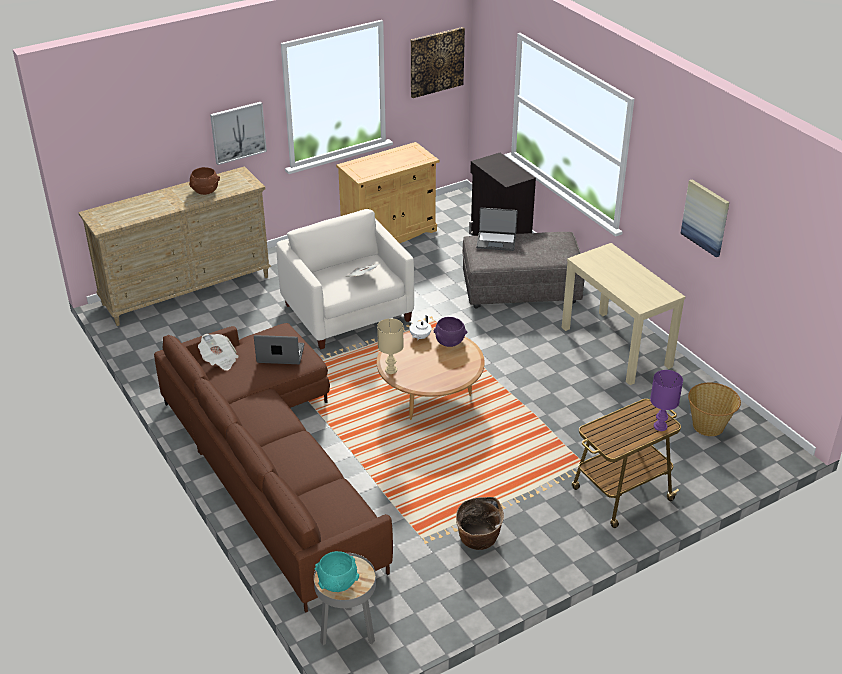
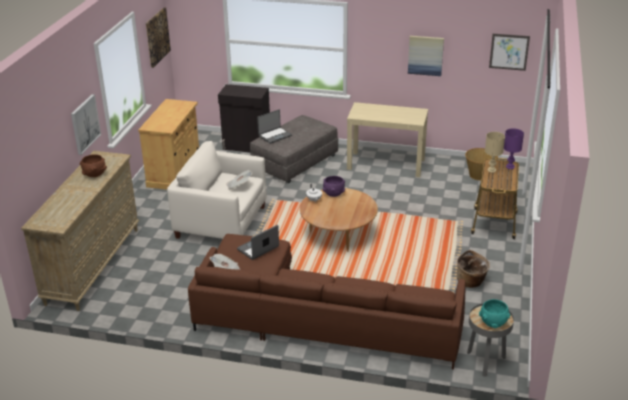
camera: 45 degrees left, 5 degrees down
(390, 370) = (328, 223): beige table lamp -> beige table lamp (492, 170)
(803, 264) = (509, 52): none -> picture

